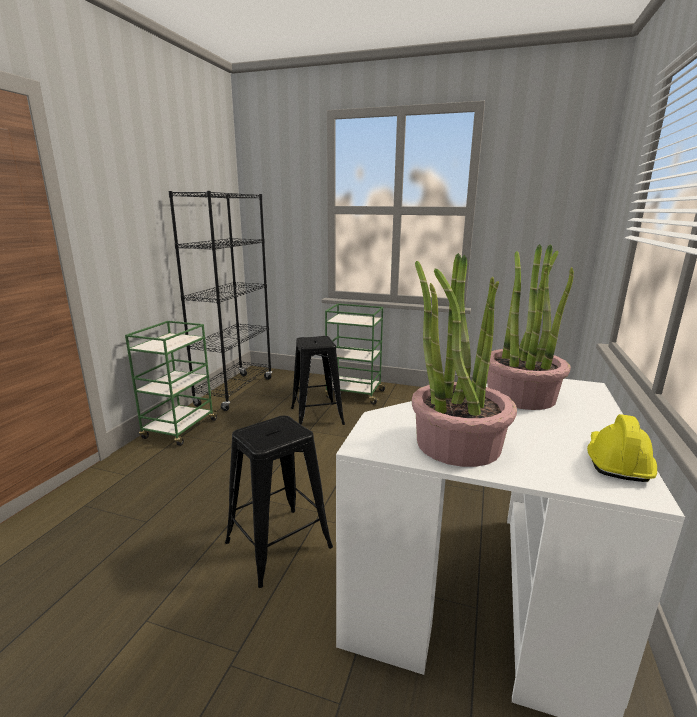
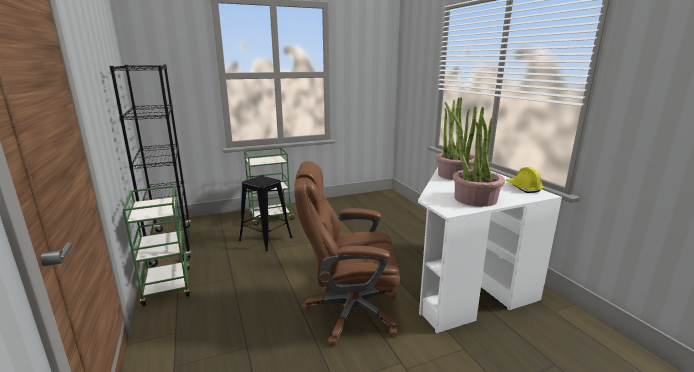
camera: 40 degrees left, 0 degrees up
(278, 544) = (350, 312): black stool -> brown office chair

